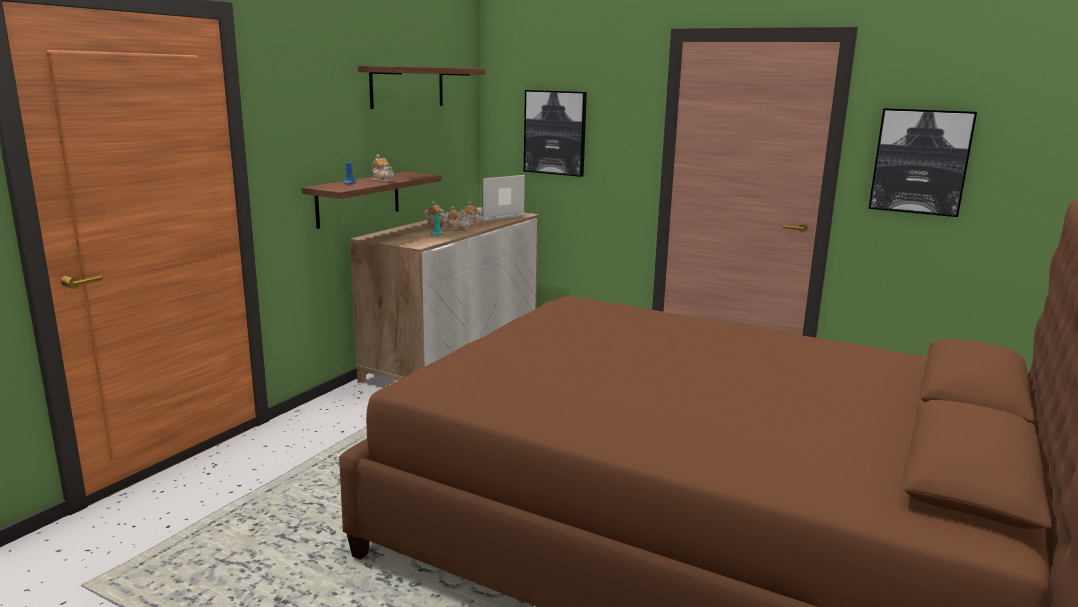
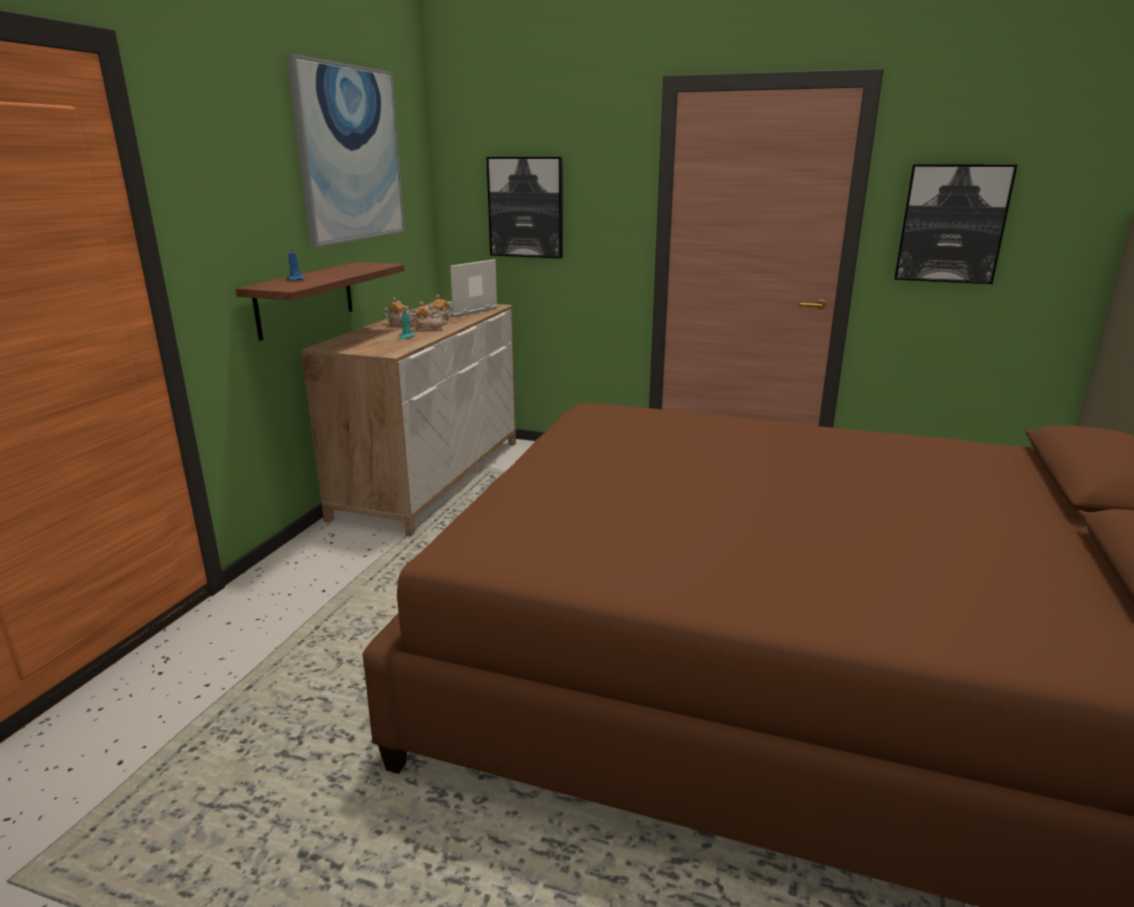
camera: 10 degrees left, 5 degrees up
(383, 180) = (337, 274): teapot -> none
(407, 87) = (350, 155): shelf -> picture

